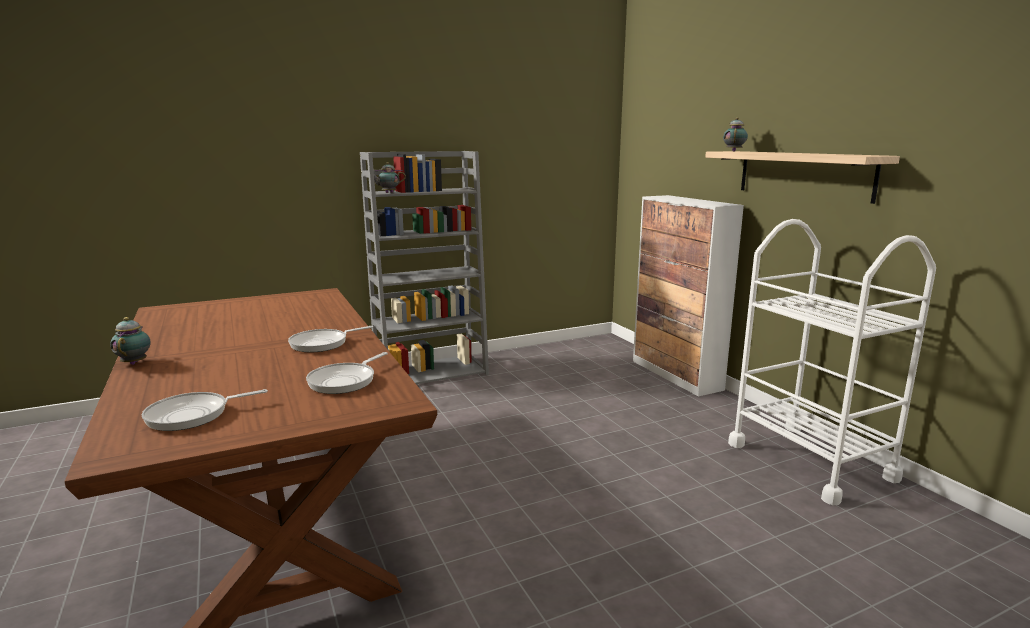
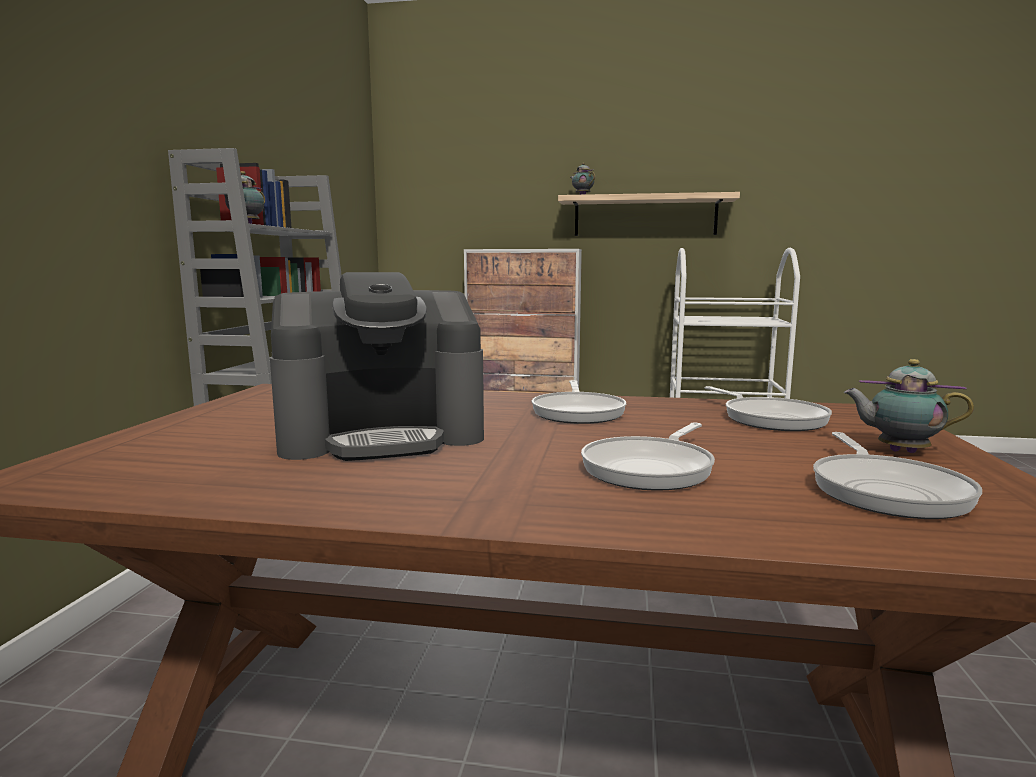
camera: 55 degrees left, 5 degrees down
(135, 362) = (488, 516): teapot -> teapot (898, 451)
(211, 372) = (651, 469): none -> frying pan
(243, 327) = (382, 435): none -> coffee machine

